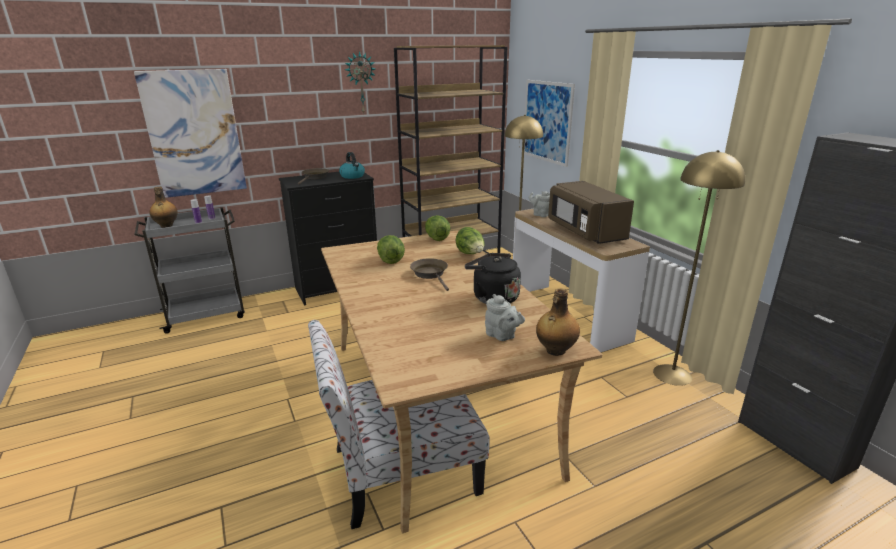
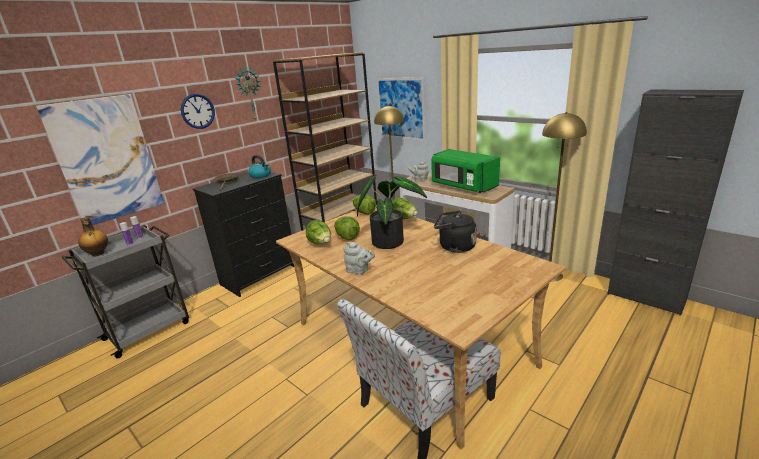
camera: 20 degrees left, 0 degrees up
(297, 95) = (198, 111): none -> wall clock
(358, 261) = (320, 244): none -> lettuce
(430, 274) = (390, 241): brown frying pan -> potted plant
(502, 336) = (491, 272): grey teapot -> grey teapot (359, 271)
(555, 351) = (536, 273): bottle -> none
(584, 231) = (463, 186): brown microwave -> green microwave

